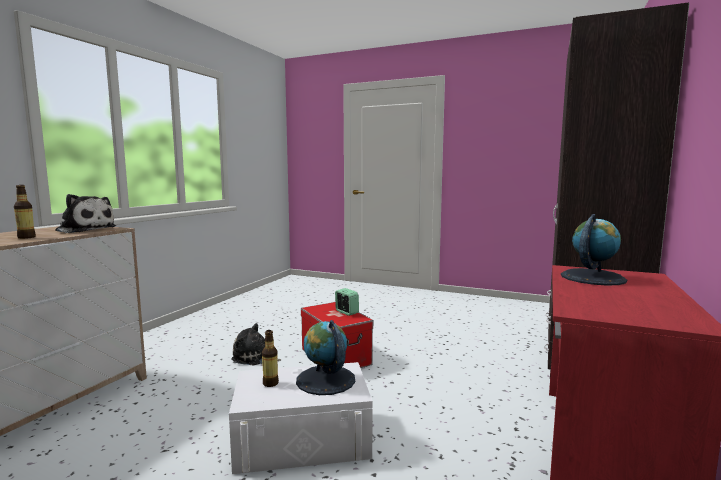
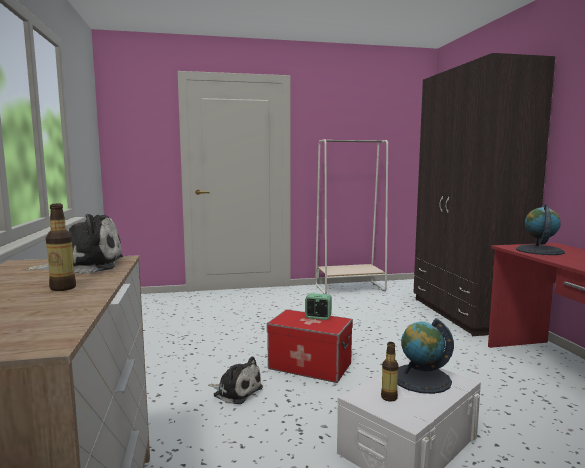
camera: 35 degrees left, 0 degrees up
(255, 357) = (236, 391): plush toy -> plush toy turned 135 degrees counterclockwise
(493, 303) = (349, 288): none -> clothes rack

